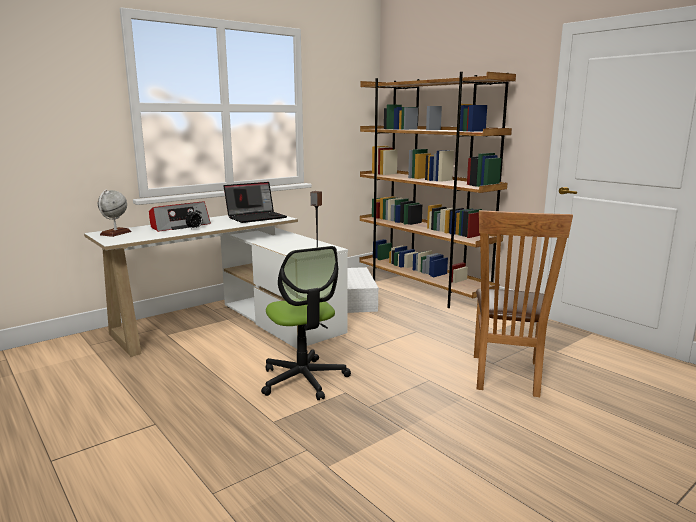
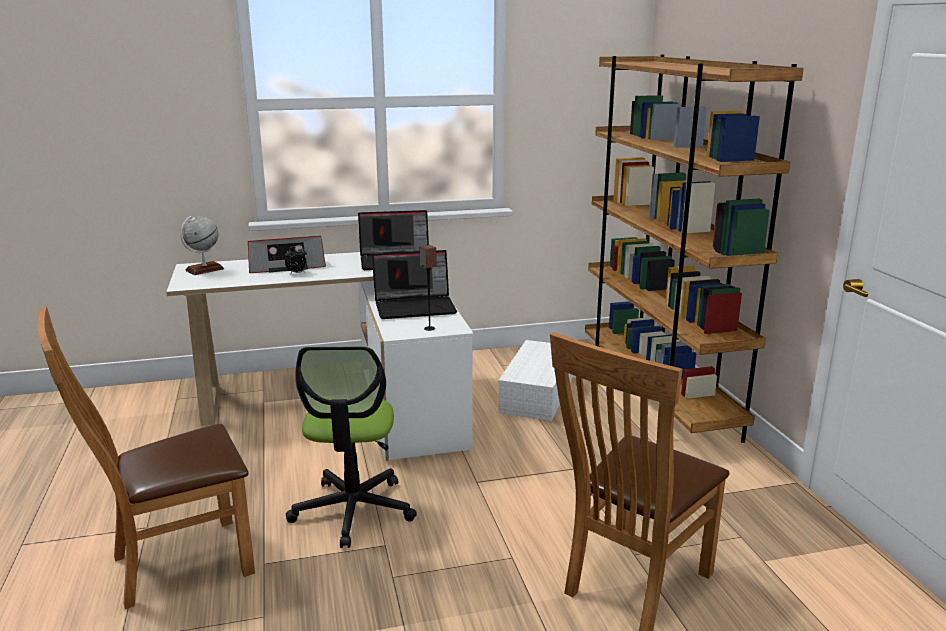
camera: 25 degrees right, 5 degrees up
(203, 439) = (173, 565): none -> brown chair
(290, 242) = (416, 306): none -> laptop

